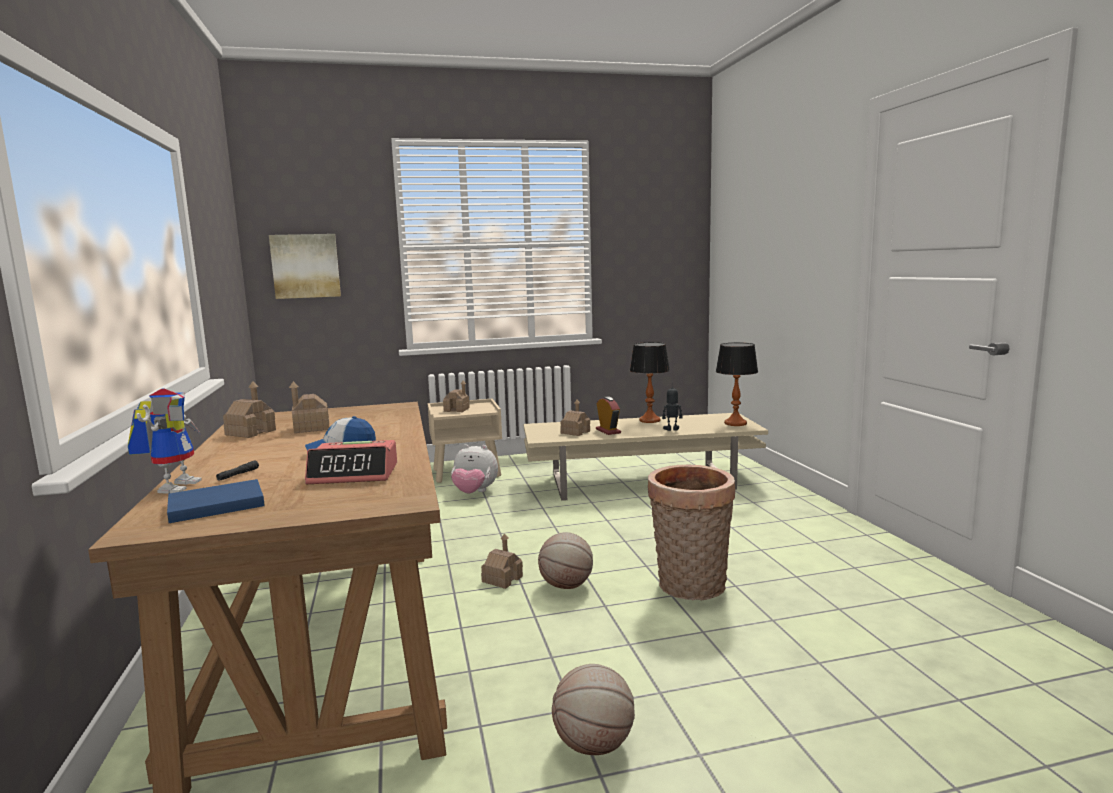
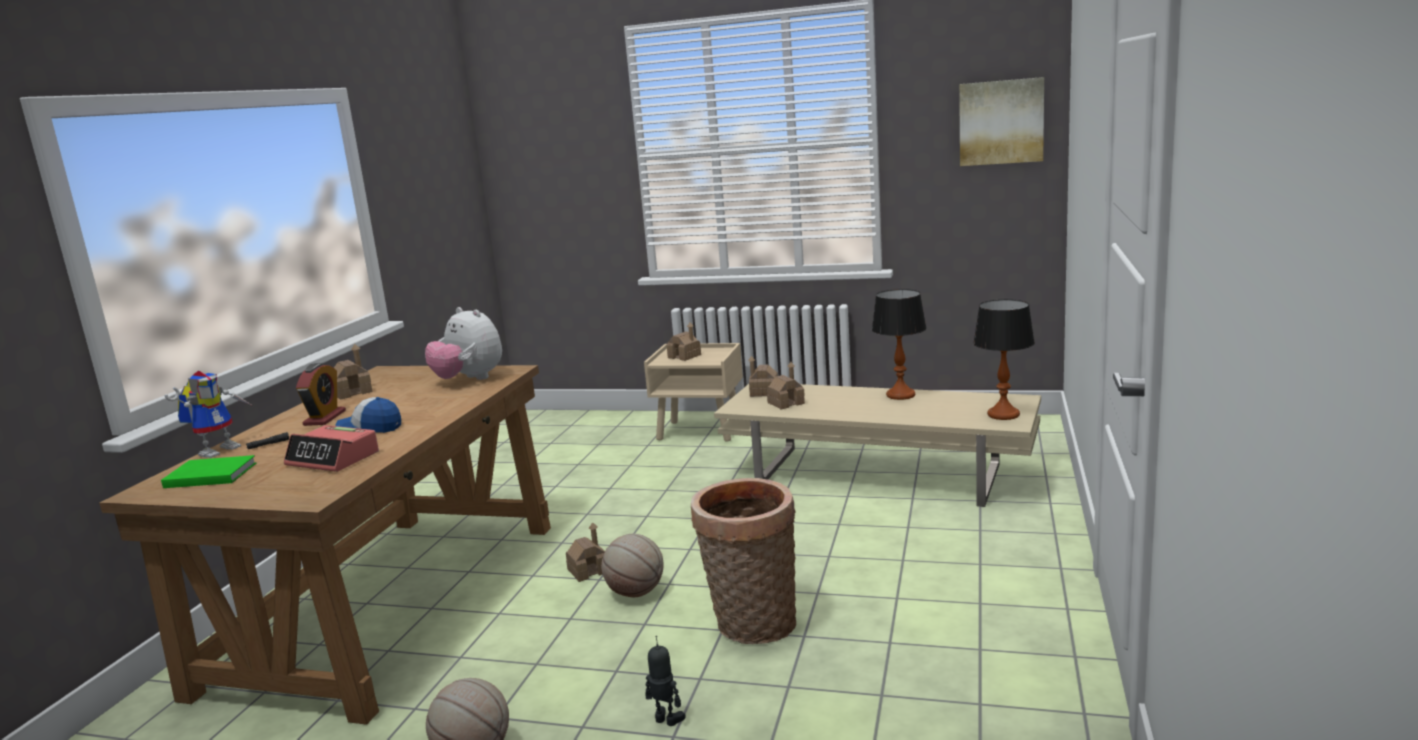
camera: 30 degrees right, 5 degrees up
(213, 505) = (209, 475): blue book -> green book
(305, 266) = (541, 182): picture -> picture (1001, 122)
(311, 428) = (399, 393): toy house -> toy house (764, 392)
(474, 493) = (679, 459): plush toy -> plush toy (469, 380)
(608, 431) = (825, 406): alarm clock -> alarm clock (325, 418)
(672, 429) = (904, 414): toy robot -> toy robot (666, 720)

